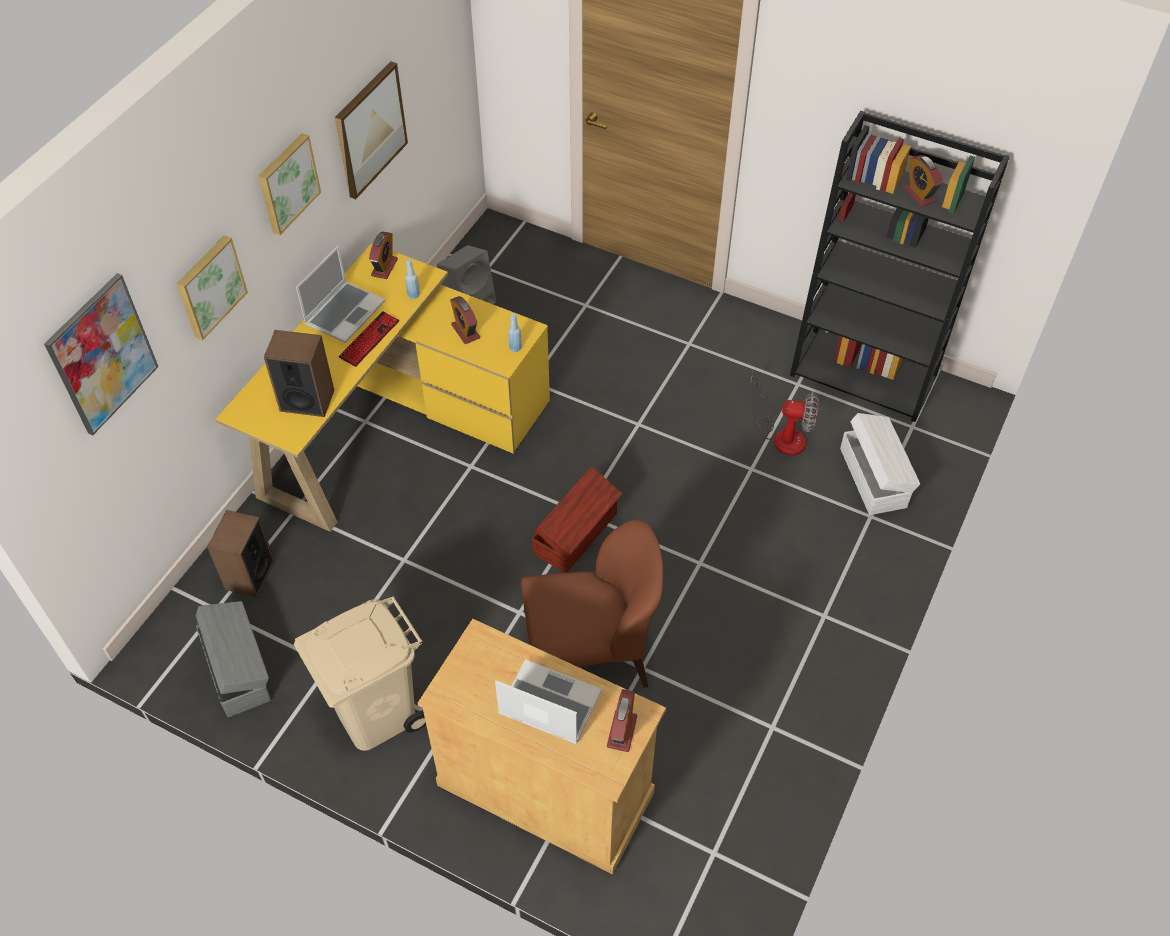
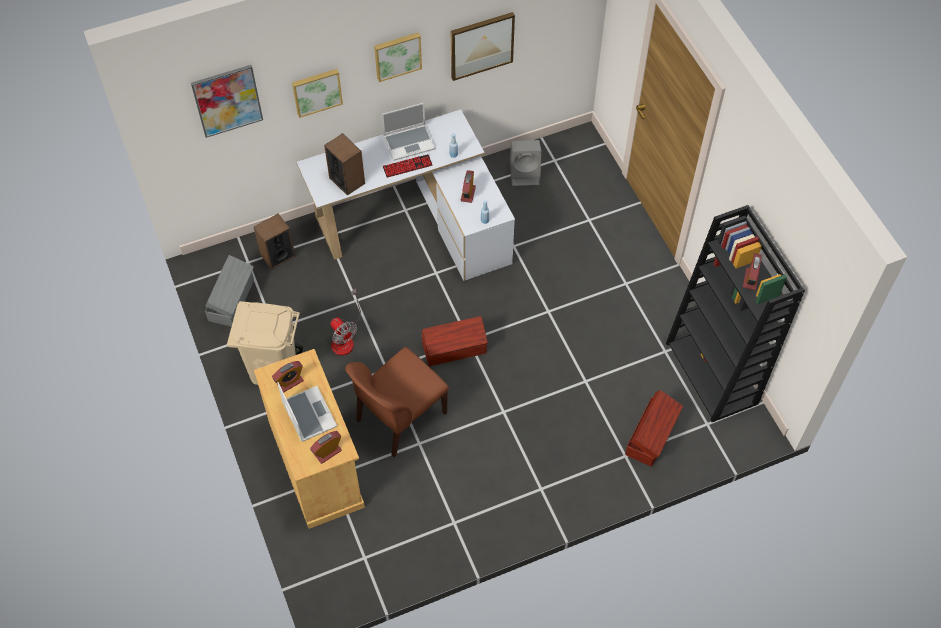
camera: 40 degrees right, 5 degrees up
(384, 267) = (453, 128): alarm clock -> alarm clock (290, 382)
(395, 425) = (418, 222): yellow desk -> white desk
(590, 656) = (399, 418): brown chair -> brown chair turned 105 degrees clockwise
(783, 434) = (625, 374): fan -> fan (345, 338)
(874, 476) = (651, 436): white storage box -> brown storage box

